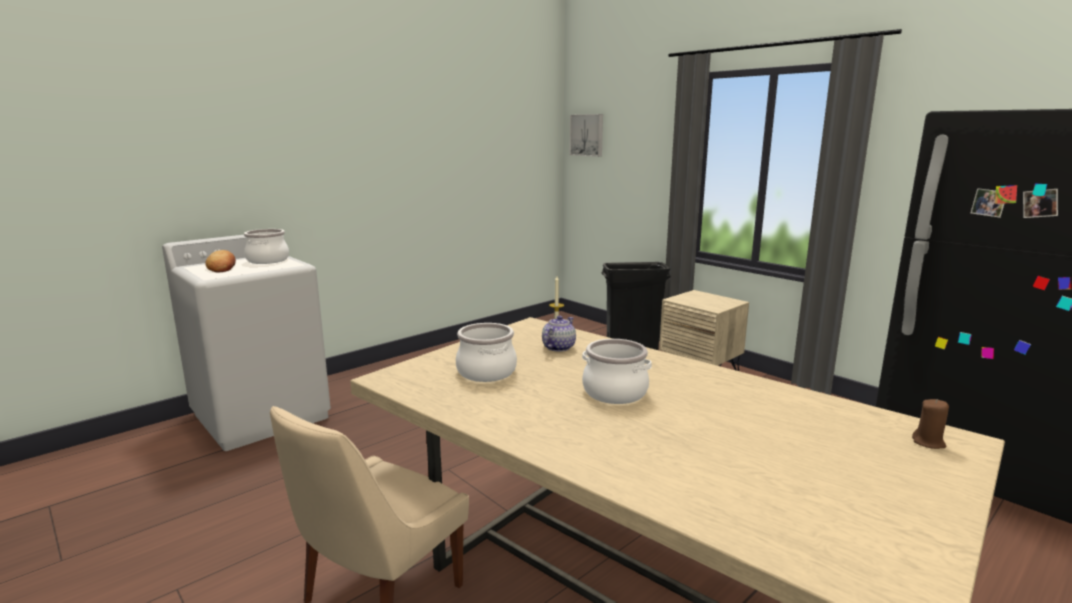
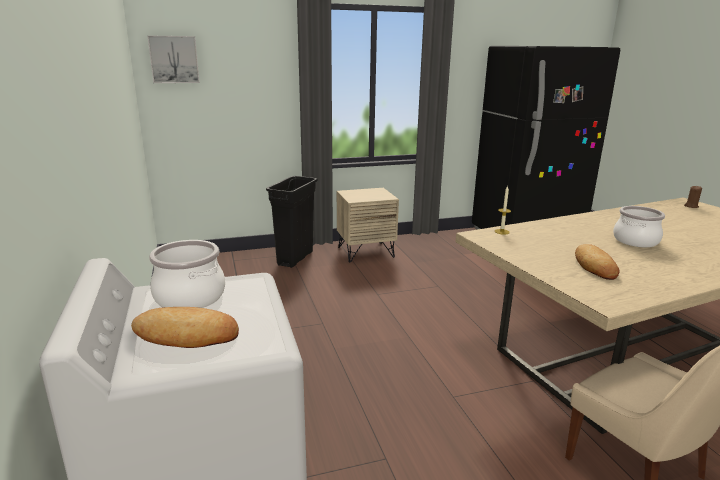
camera: 65 degrees left, 5 degrees up
(487, 372) = (594, 266): cooking pot -> bread
(558, 347) = (542, 238): teapot -> none

